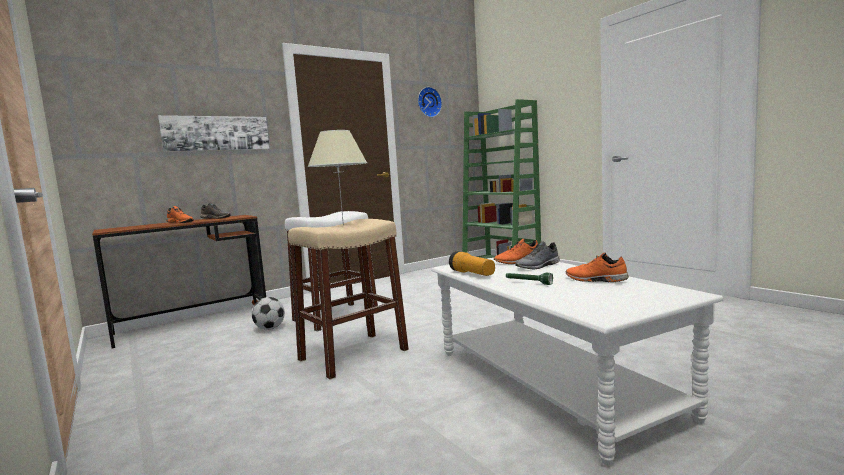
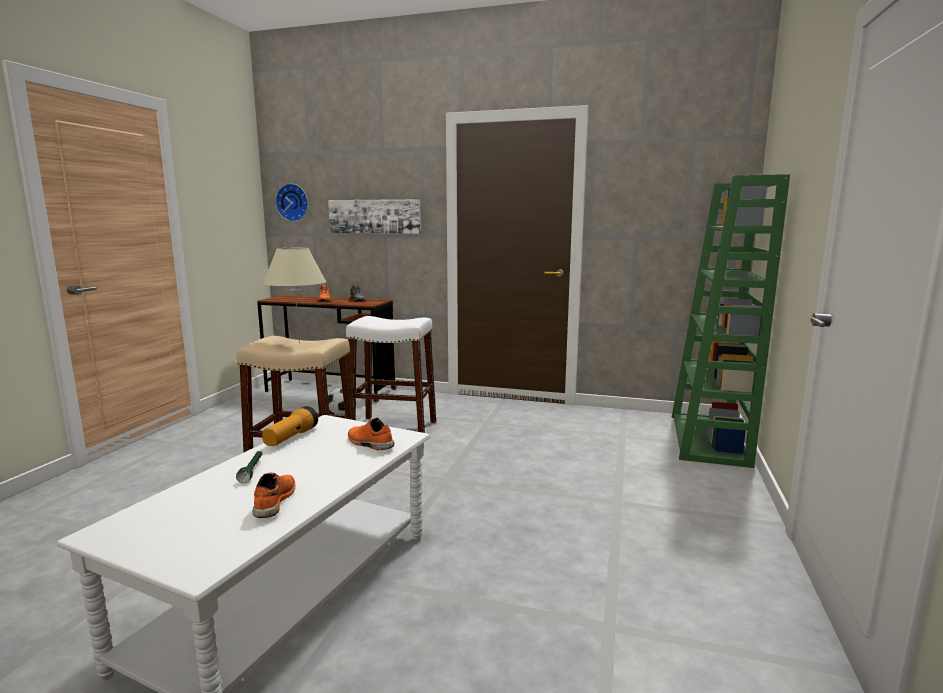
camera: 50 degrees right, 5 degrees up
(428, 102) = (650, 170): wall clock -> wall clock (293, 202)
(538, 266) = (345, 459): grey shoe -> none

